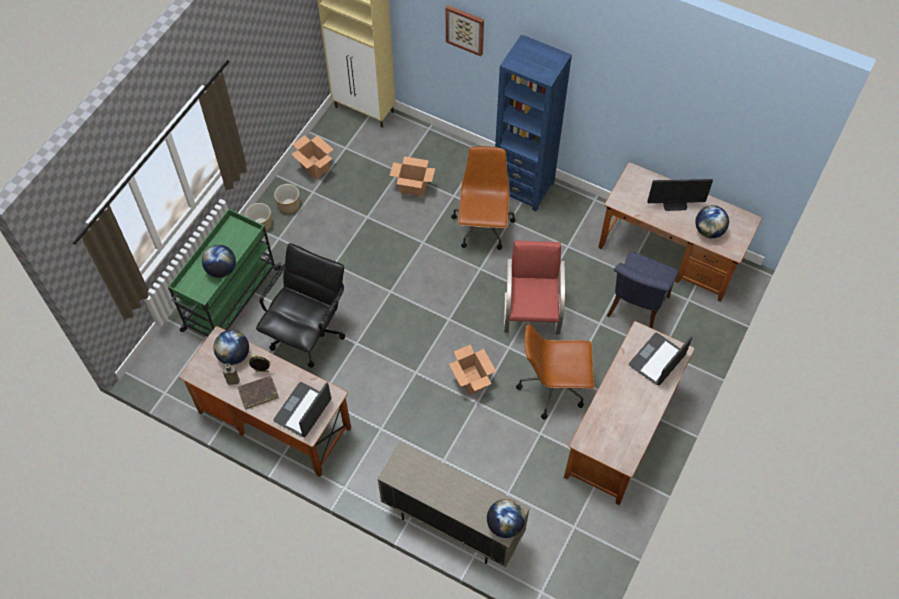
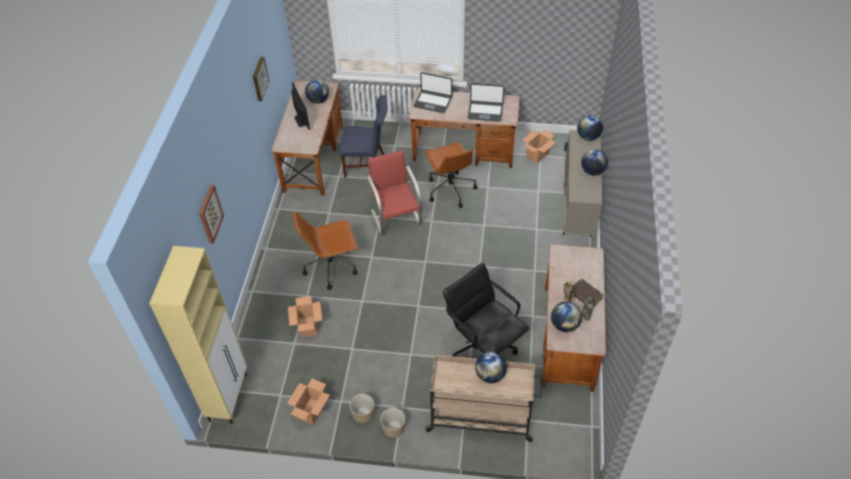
camera: 110 degrees left, 10 degrees down
(230, 300) = (482, 417): green cart -> beige cart
(303, 410) = (580, 263): laptop -> laptop (485, 112)
(308, 333) = (483, 346): black office chair -> black office chair turned 45 degrees clockwise
(437, 496) = (592, 171): none -> globe
(472, 380) = (468, 232): cardboard box -> cardboard box (537, 155)
(523, 187) = (281, 254): blue bookcase -> none
(532, 312) = (396, 216): red chair -> red chair turned 90 degrees clockwise
(665, 103) = (259, 78): none -> picture

